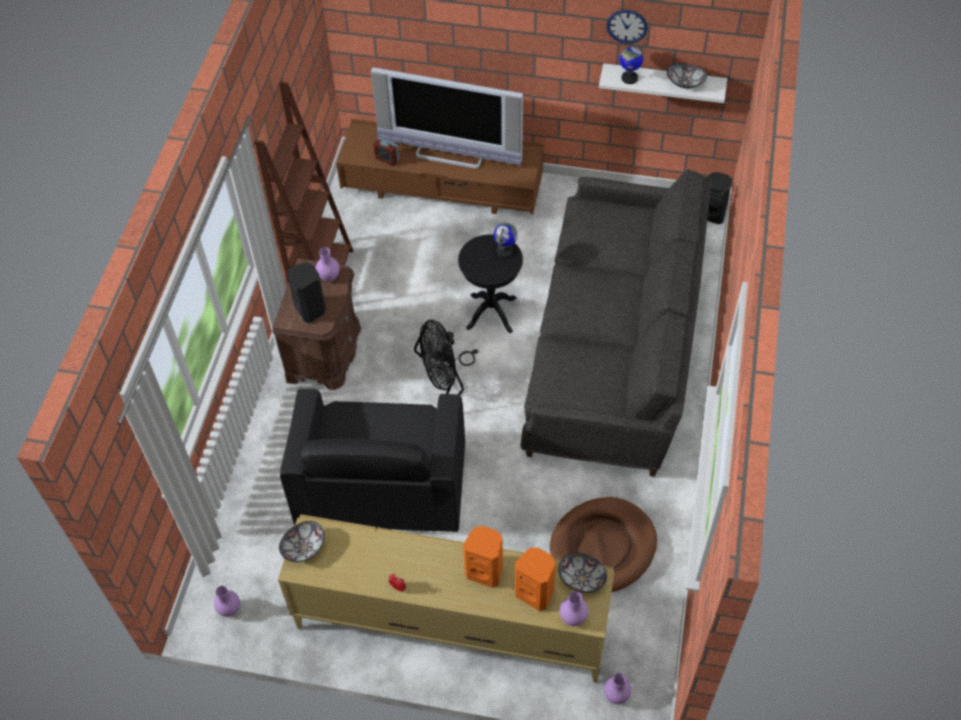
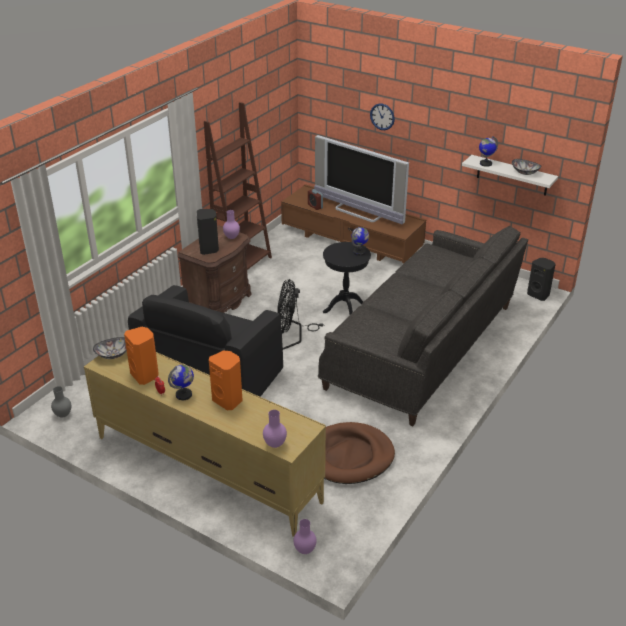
camera: 20 degrees right, 20 degrees down
(229, 609) = (63, 415): purple vase -> grey vase
(428, 581) = (184, 395): none -> globe
(535, 592) = (256, 422): orange speaker -> orange speaker (145, 375)
(582, 578) = (297, 424): bowl -> none
(627, 26) = (489, 123): wall clock -> wall clock (382, 116)

